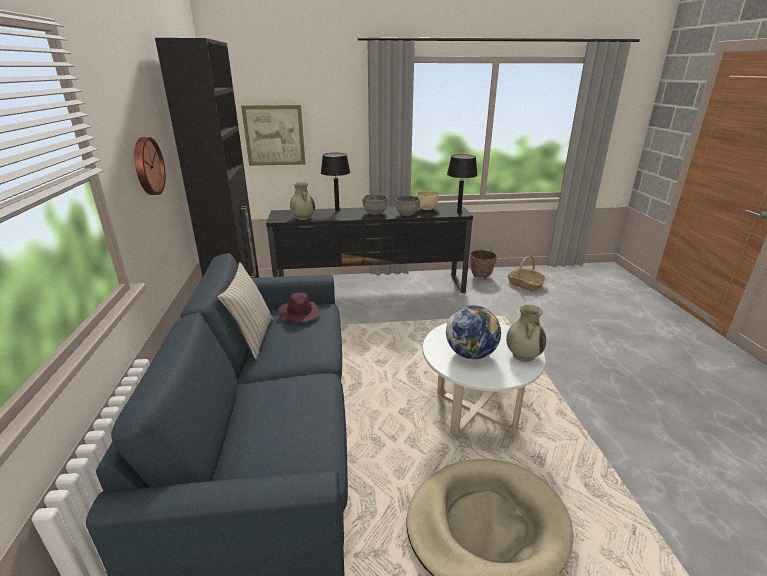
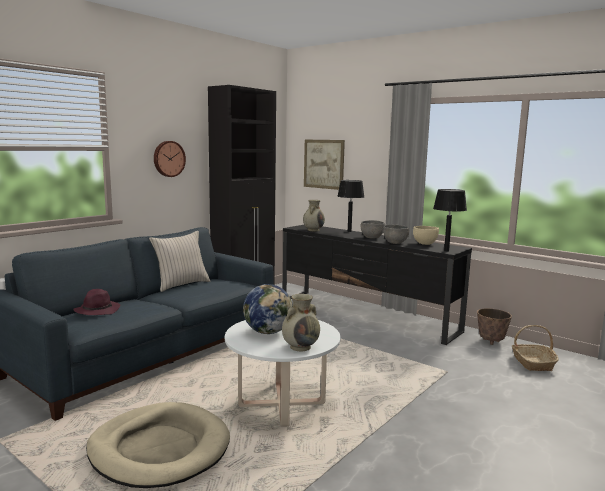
camera: 45 degrees right, 15 degrees down
(299, 313) = (225, 282): purple hat -> purple hat (97, 310)

